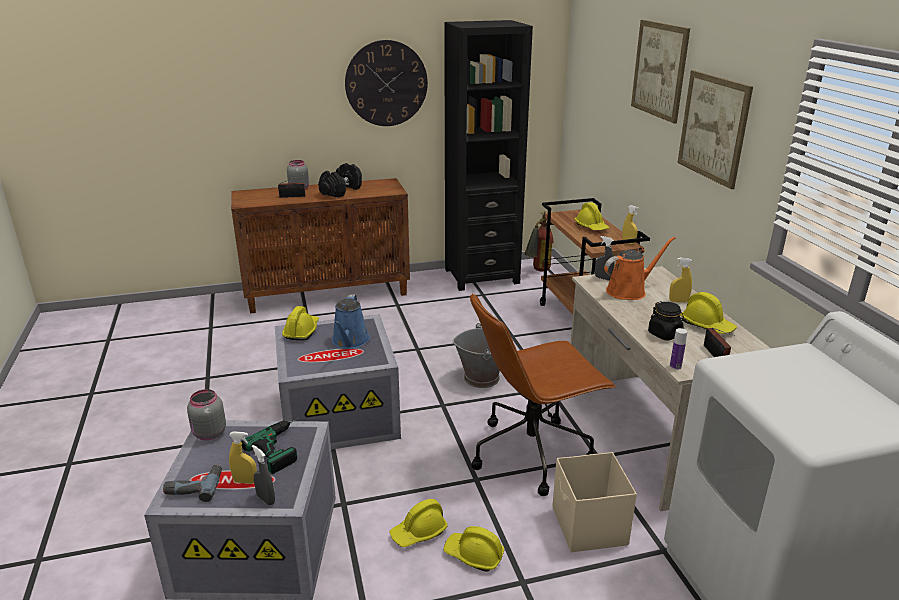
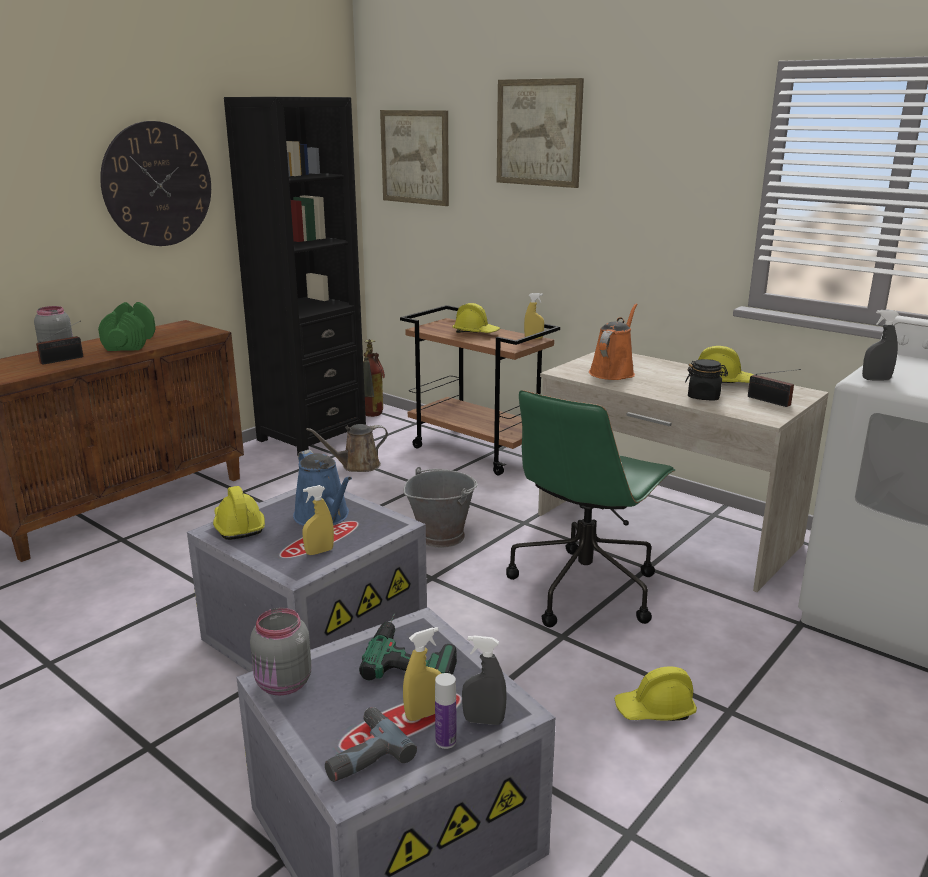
camera: 35 degrees left, 5 degrees down
(341, 191) = (129, 343): black dumbbell -> green dumbbell
(419, 532) = (572, 716): yellow hard hat -> none
(486, 307) = (357, 466): none -> brown watering can
(532, 452) = (584, 588): brown office chair -> green office chair
(589, 527) = (720, 633): beige storage box -> none
(603, 278) = (572, 367): grey spray bottle -> grey spray bottle (876, 379)
(675, 366) = (757, 418): bottle -> bottle (446, 741)
(678, 301) = (668, 370): yellow spray bottle -> yellow spray bottle (319, 552)
(713, 128) = (640, 181): picture -> picture (415, 157)

